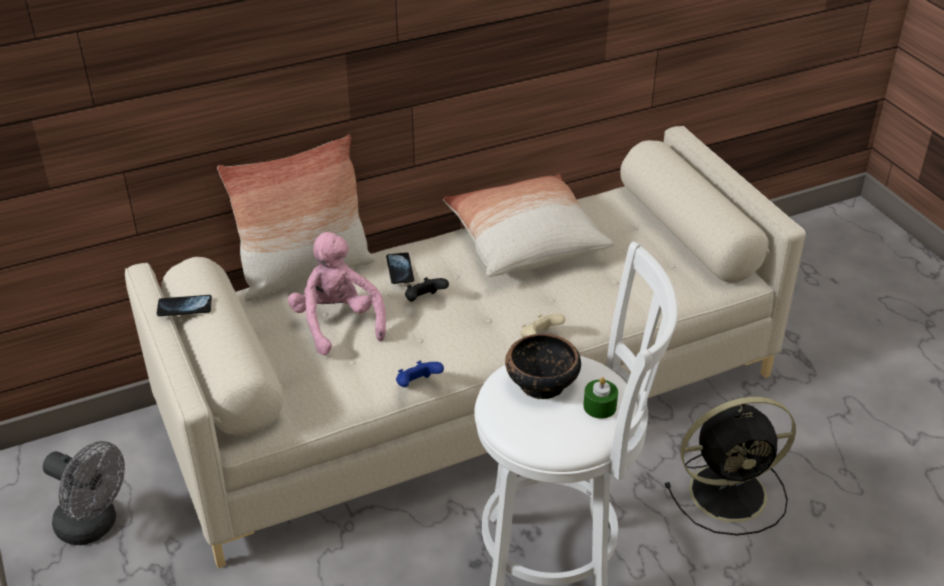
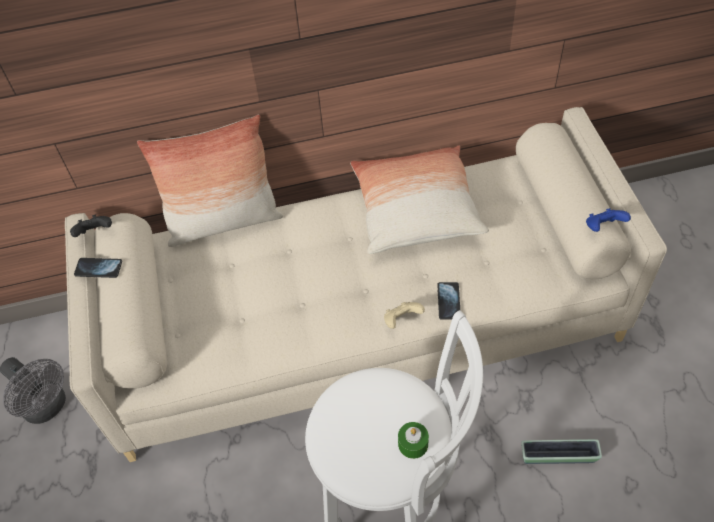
camera: 15 degrees right, 15 degrees up
(337, 323) = (237, 279): pink plush toy -> none
(400, 269) = (301, 228): phone -> phone (448, 301)
(417, 385) = (286, 357): blue game controller -> blue game controller (603, 228)
(424, 300) = (314, 265): black game controller -> black game controller (95, 233)
(541, 384) = (367, 409): bowl -> none
(731, 492) = (558, 456): black fan -> planter

